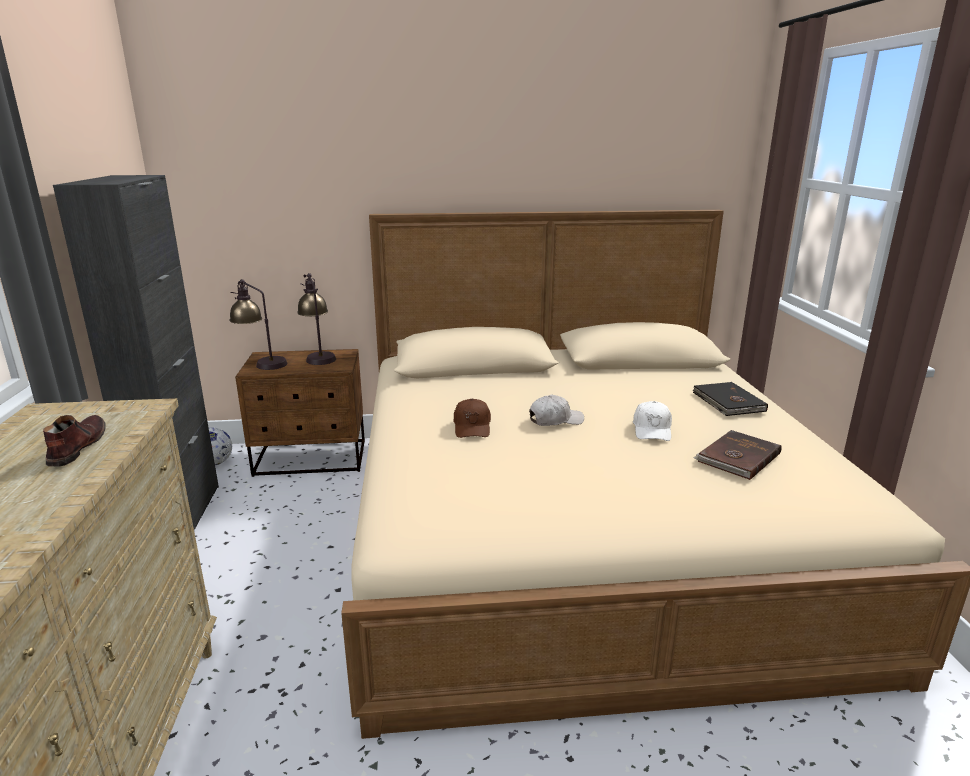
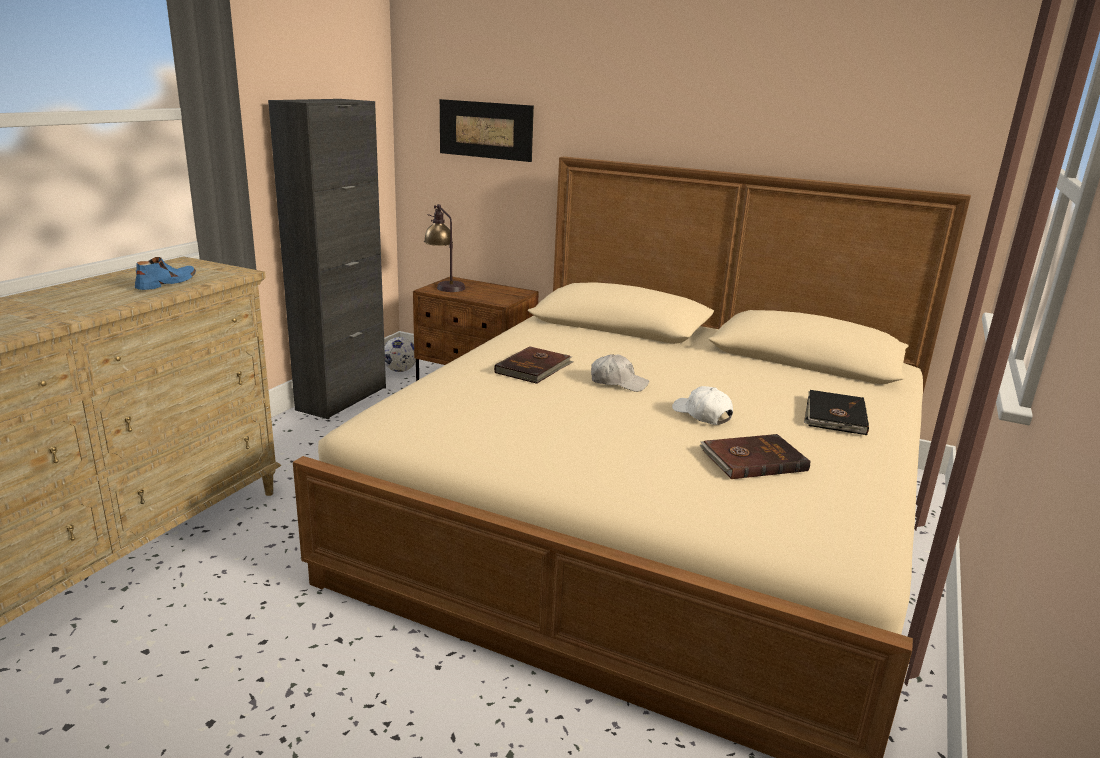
camera: 30 degrees right, 0 degrees up
(77, 447) = (166, 283): brown shoe -> blue shoe
(273, 195) = (485, 130): none -> picture
(318, 356) = (496, 290): table lamp -> none
(472, 427) = (534, 368): brown cap -> brown book
(652, 430) = (702, 414): white cap -> white cap turned 105 degrees clockwise

